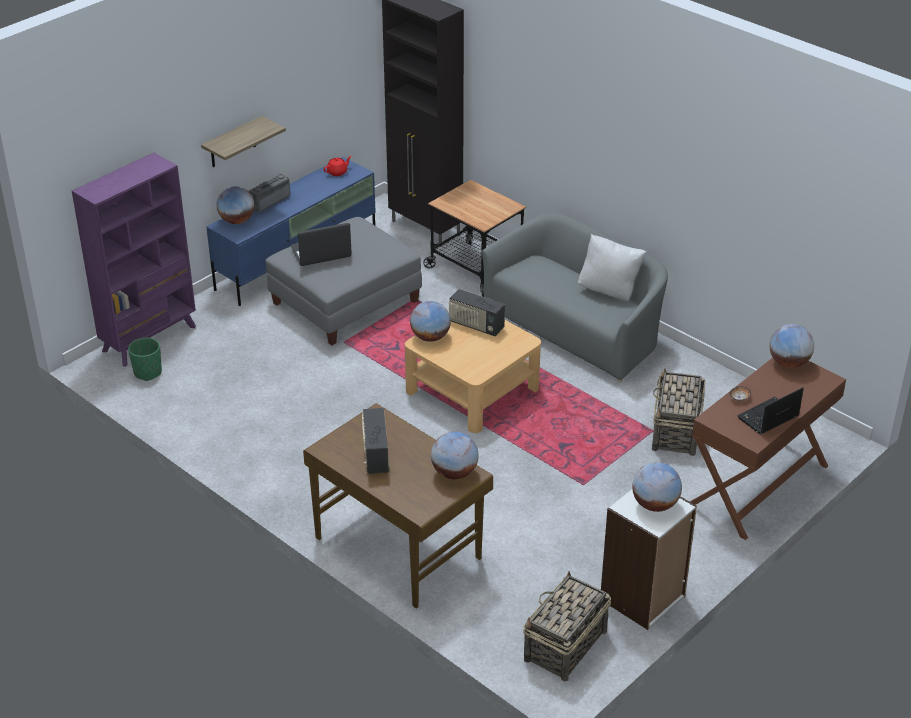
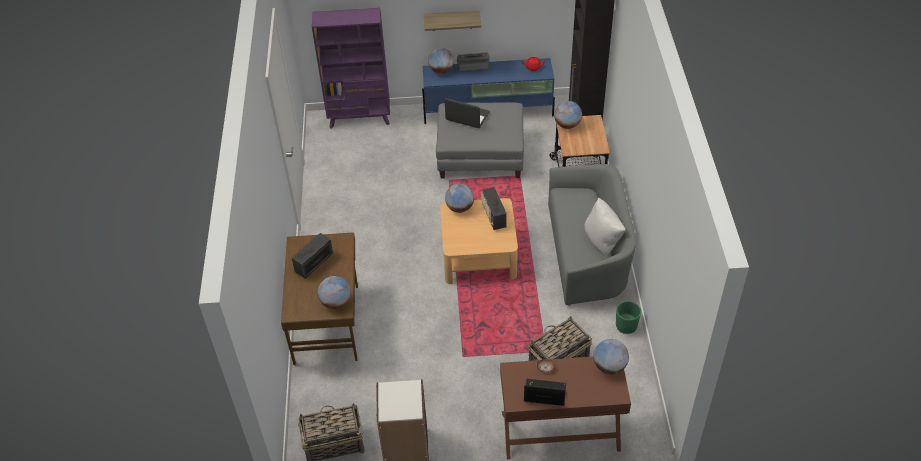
camera: 45 degrees right, 10 degrees up
(148, 372) = (336, 138): green planter -> green planter (626, 325)
(655, 505) = (403, 400): globe -> globe (567, 125)

